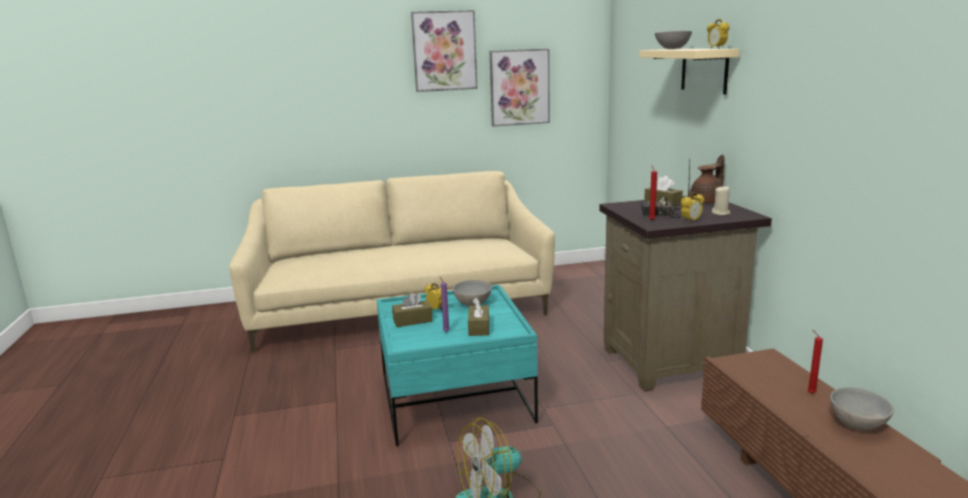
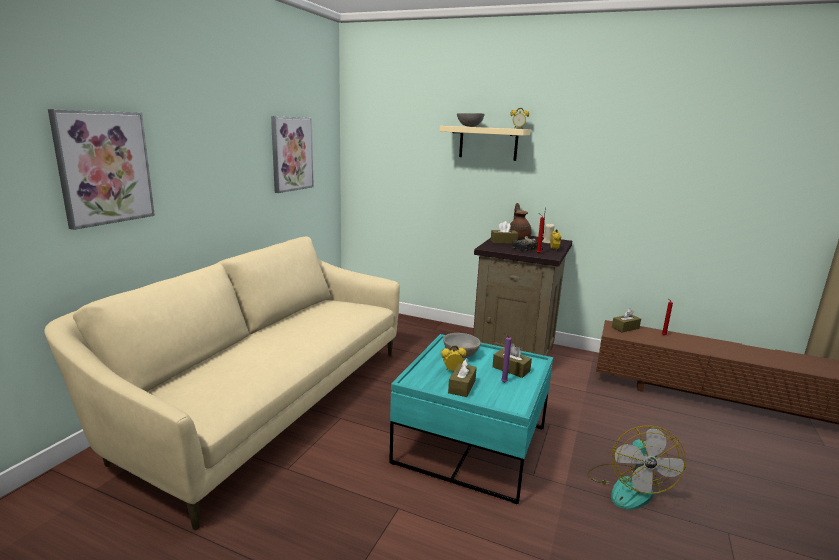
camera: 55 degrees left, 0 degrees up
(444, 51) = (237, 113): picture -> picture (104, 168)
(773, 365) = (625, 328): none -> brown tissue box
(858, 424) = (701, 341): grey bowl -> none

